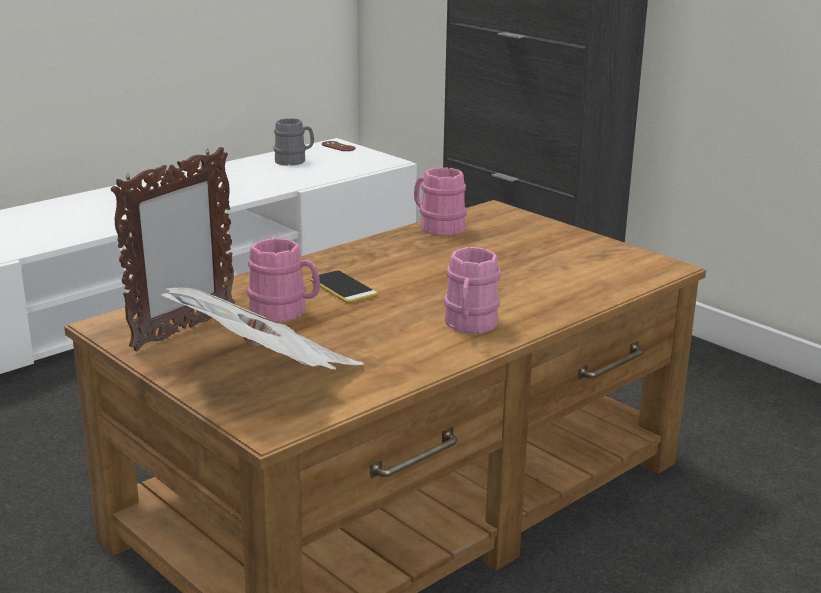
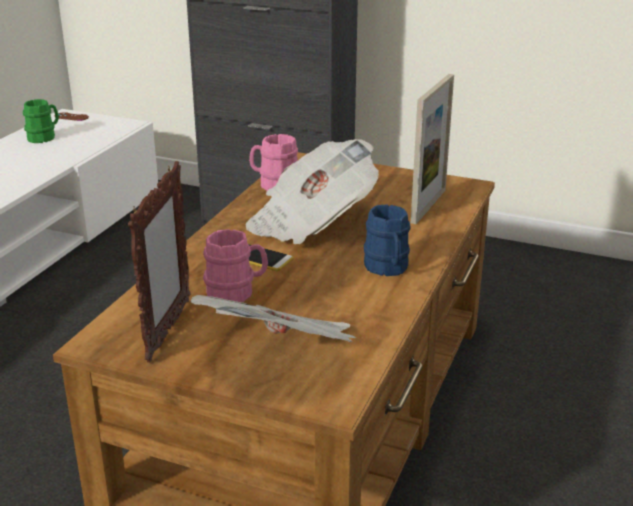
camera: 25 degrees left, 5 degrees up
(294, 160) = (44, 137): grey mug -> green mug
(435, 268) = (311, 222): none -> newspaper
(469, 326) = (387, 269): pink mug -> blue mug
(590, 277) = (428, 206): none -> picture frame

